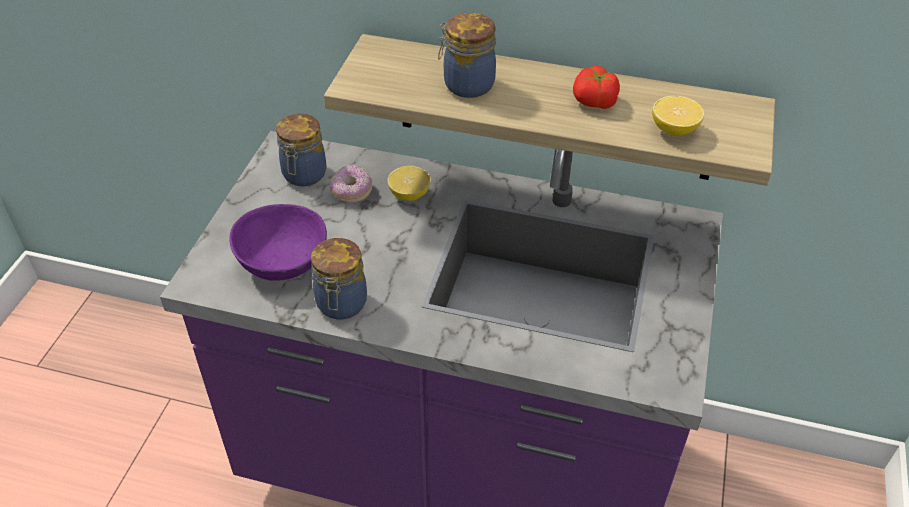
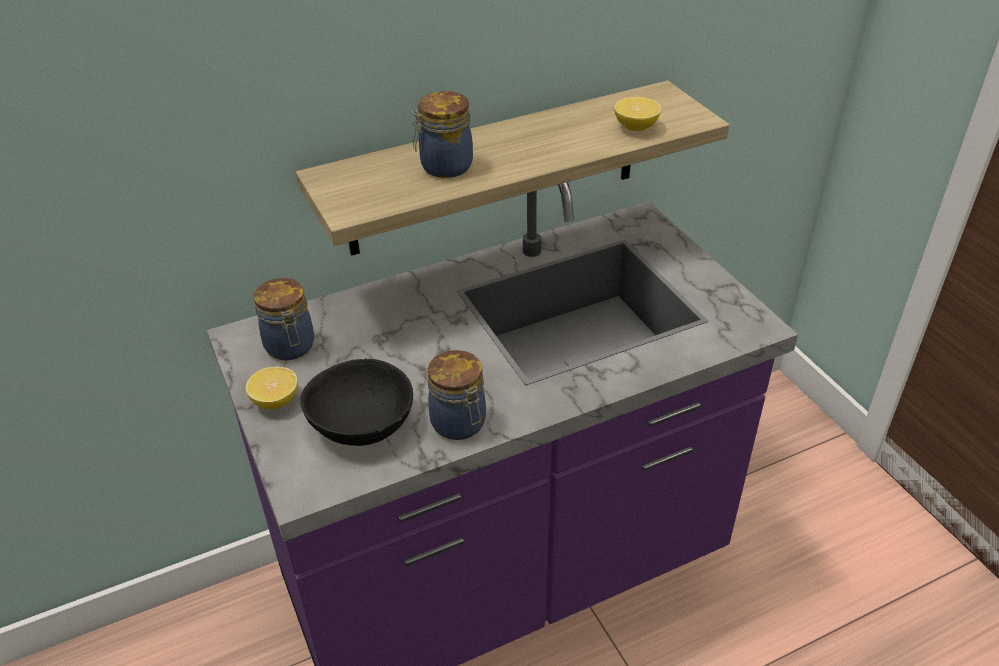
camera: 40 degrees left, 5 degrees down
(282, 261) = (362, 424): purple bowl -> black bowl
(351, 191) = (353, 336): donut -> none
(409, 195) = (407, 311): lemon -> lemon (275, 401)
(594, 101) = (556, 134): tomato -> none

